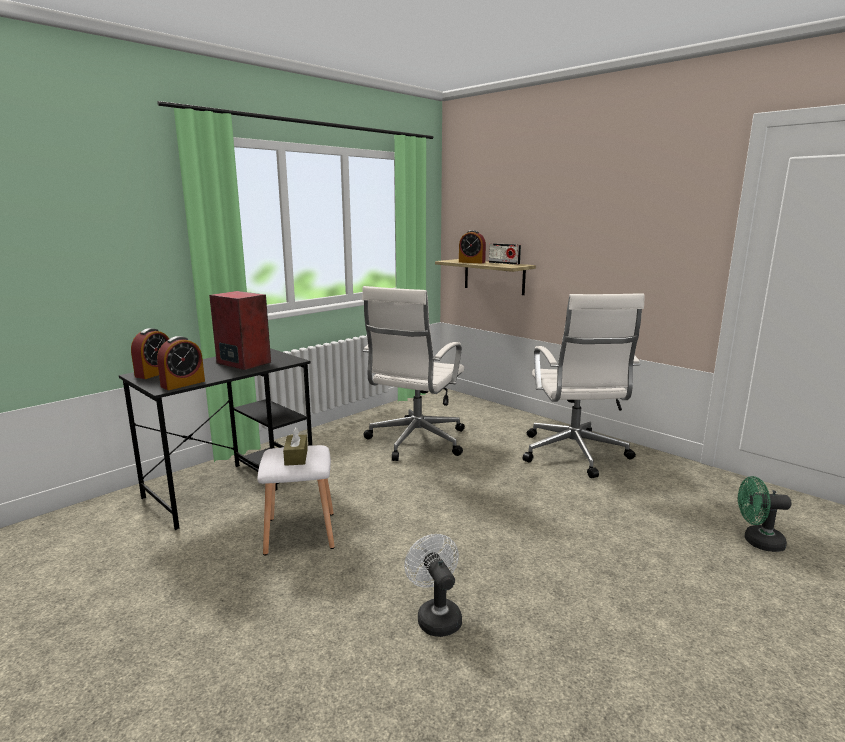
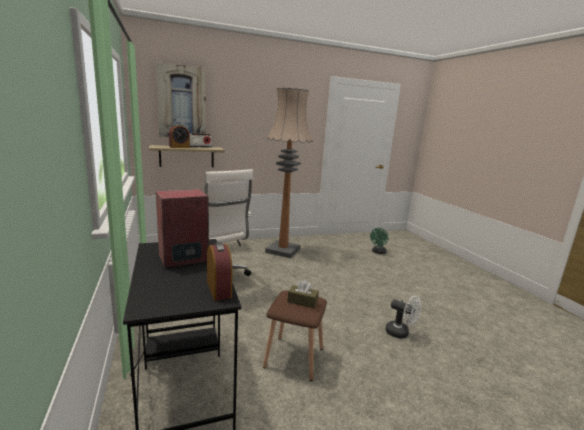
camera: 65 degrees left, 0 degrees up
(155, 373) = (154, 299): alarm clock -> none
(299, 533) = (294, 358): white stool -> brown stool
(436, 616) = (400, 333): white fan -> white fan turned 150 degrees counterclockwise
(493, 199) = (182, 102): none -> picture
(574, 454) = (283, 250): white office chair -> floor lamp

